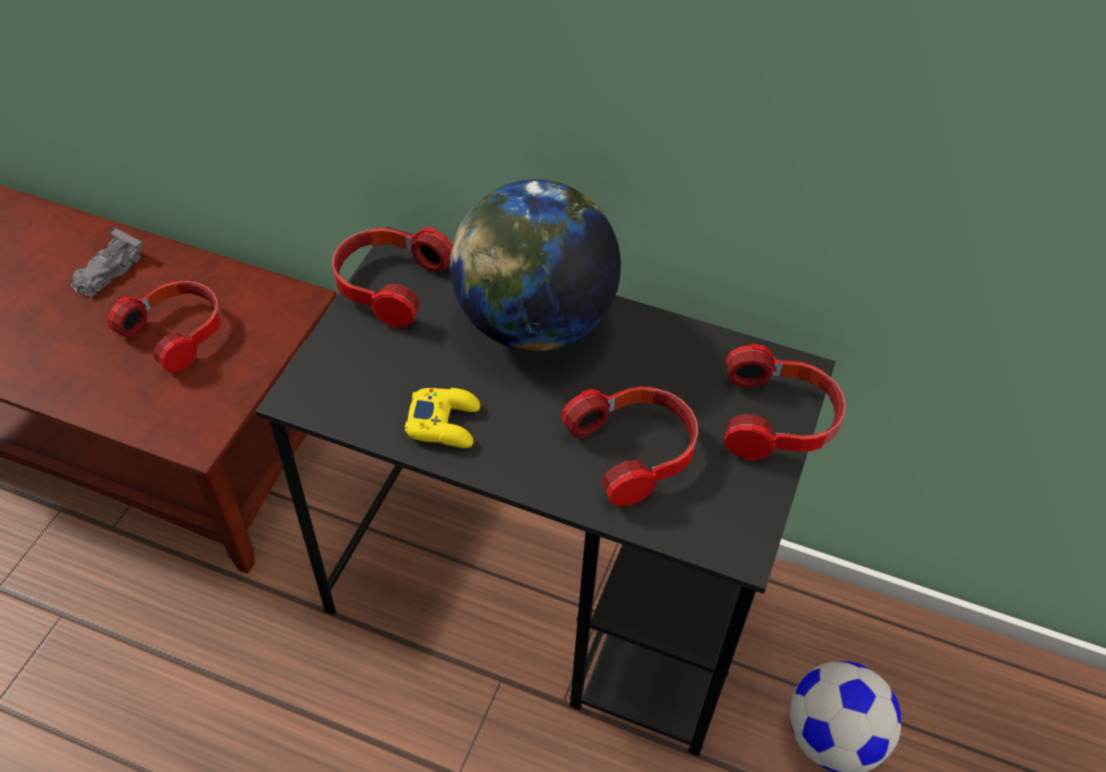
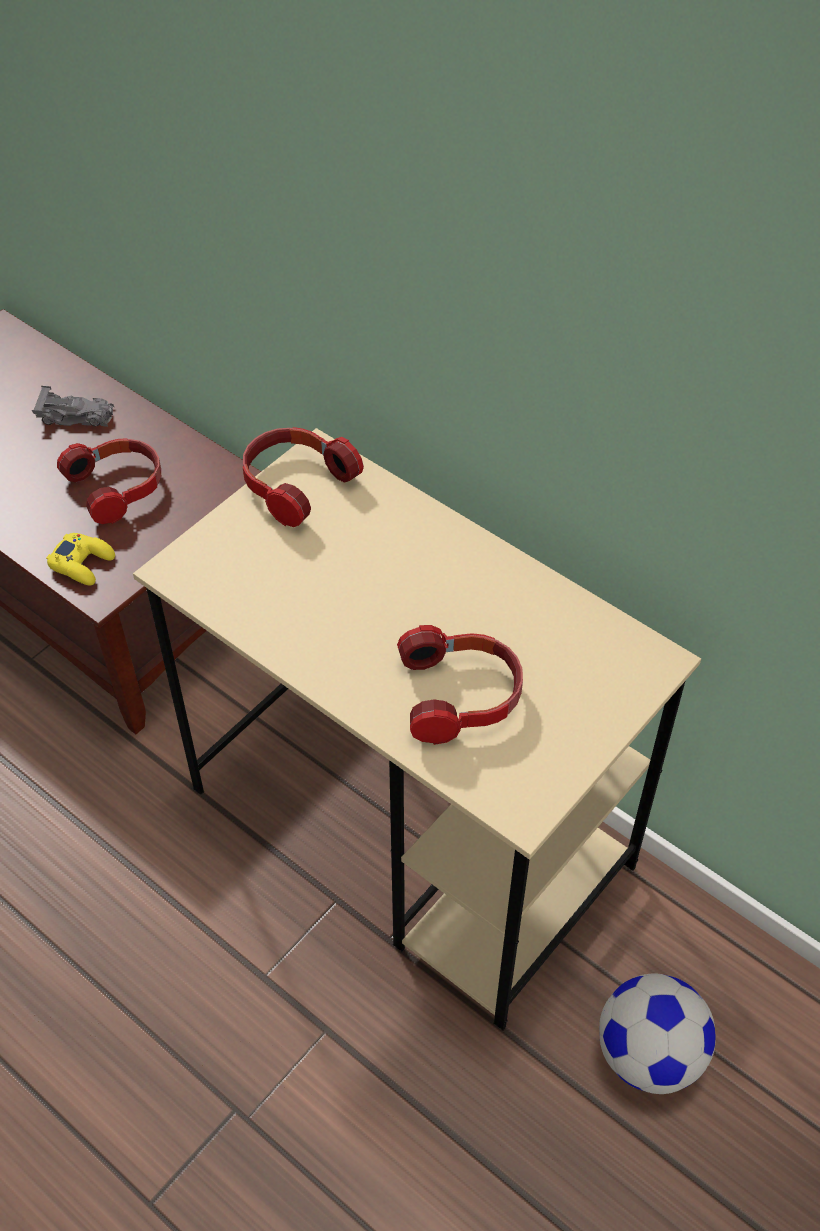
camera: 20 degrees right, 0 degrees up
(108, 271) = (76, 415): grey toy car -> grey toy car turned 135 degrees counterclockwise
(444, 423) = (294, 625): yellow game controller -> yellow game controller (83, 563)
(534, 324) = (416, 552): globe -> none
(548, 591) = (413, 829): black desk -> beige desk
(779, 419) = (616, 701): headphones -> none

